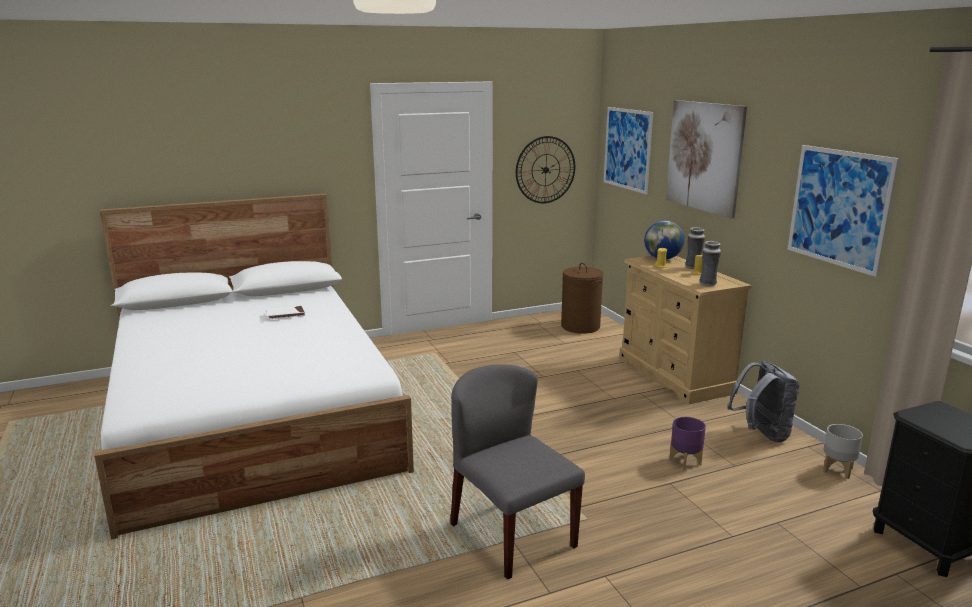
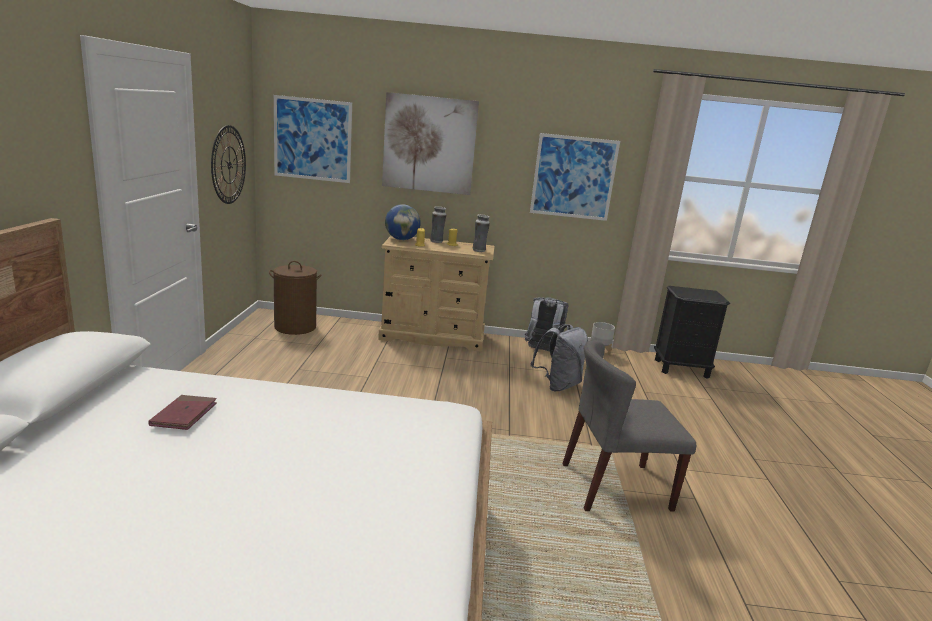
camera: 65 degrees left, 0 degrees up
(285, 314) = (184, 415): white book -> red book
(685, 462) = (558, 385): purple planter -> grey backpack

